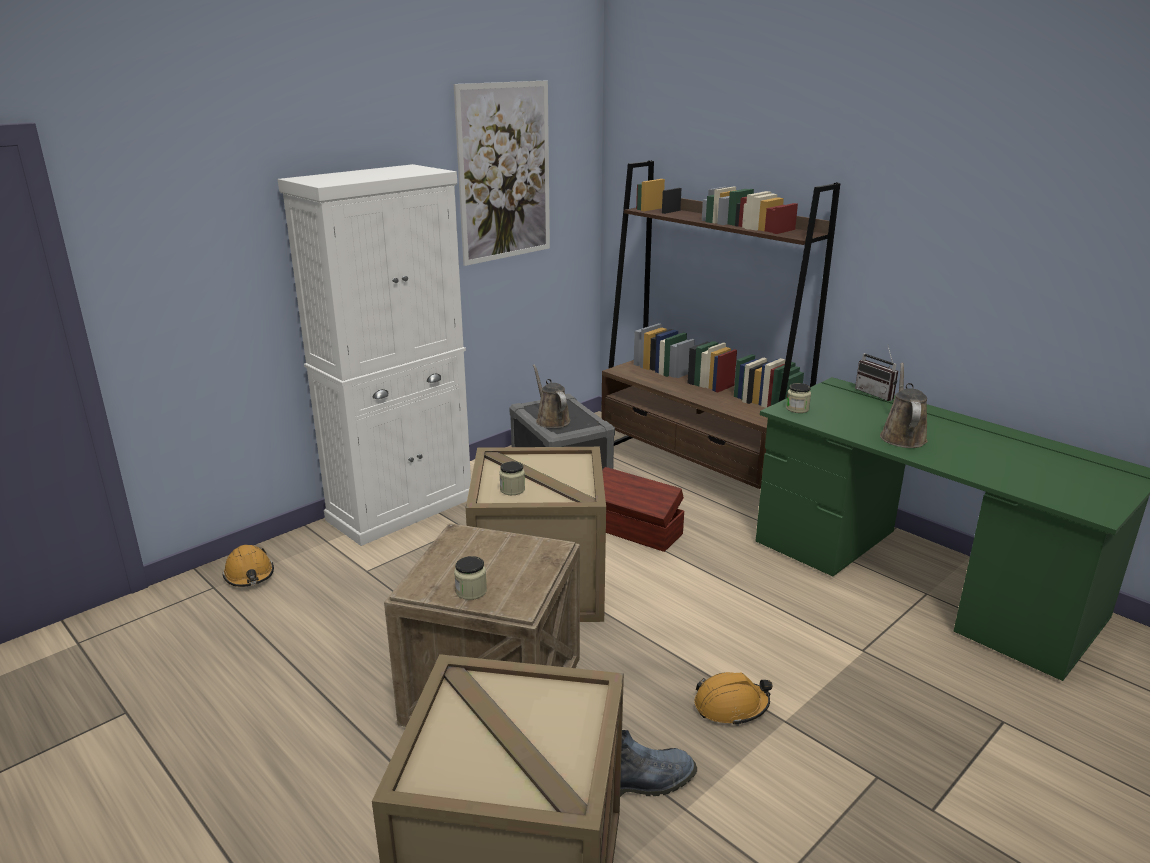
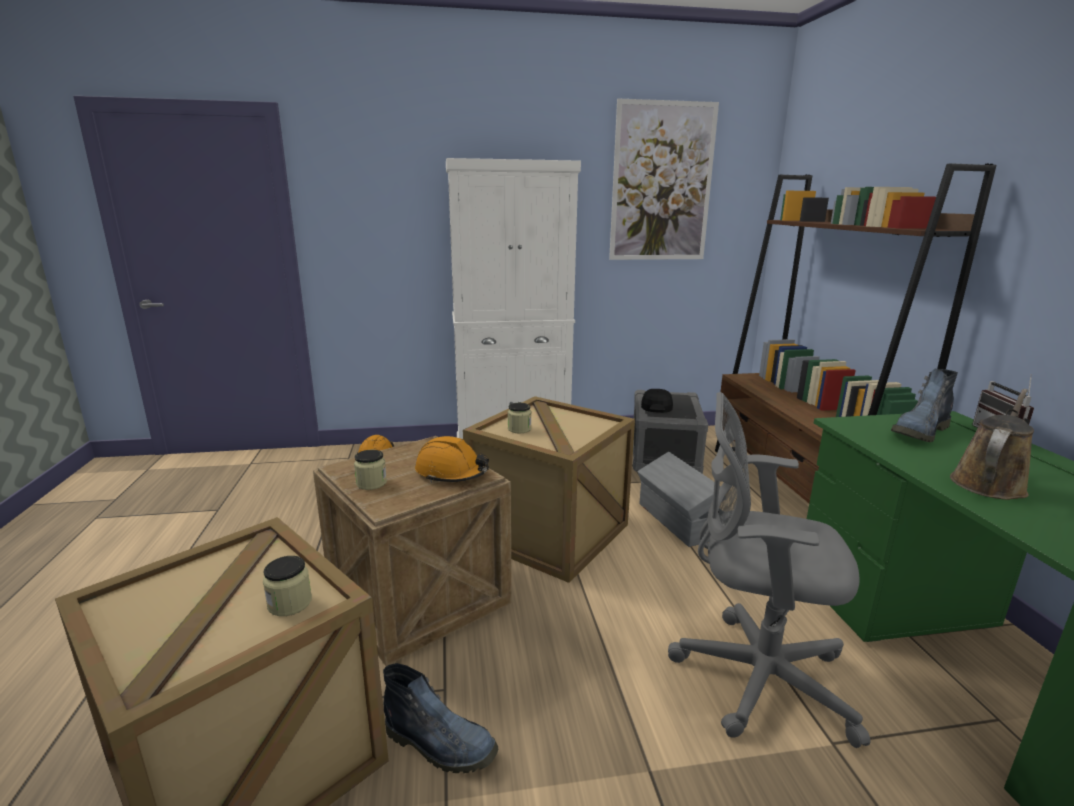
camera: 35 degrees right, 5 degrees down
(551, 420) = (656, 406): brown watering can -> black cap
(635, 531) = (678, 521): brown storage box -> grey storage box
(731, 706) = (605, 720): orange hard hat -> orange hard hat (451, 473)
(790, 631) = (754, 676): none -> grey office chair
(797, 409) = (864, 426): jar -> jar (290, 603)
(832, 404) = (920, 432): none -> boot

